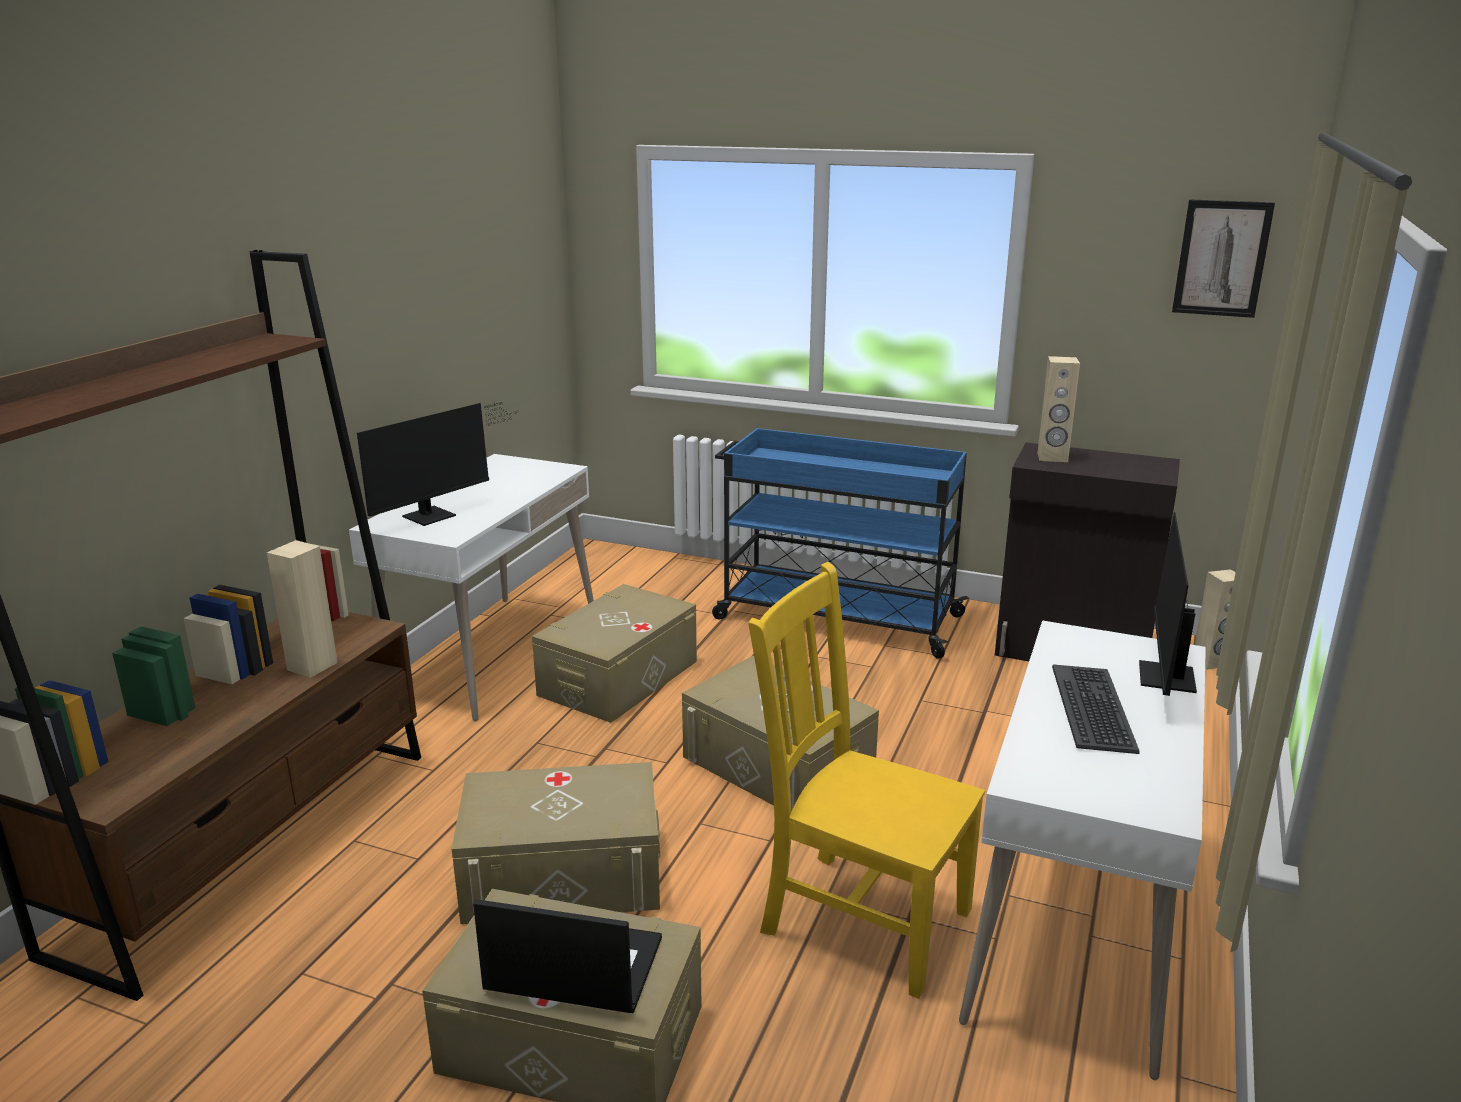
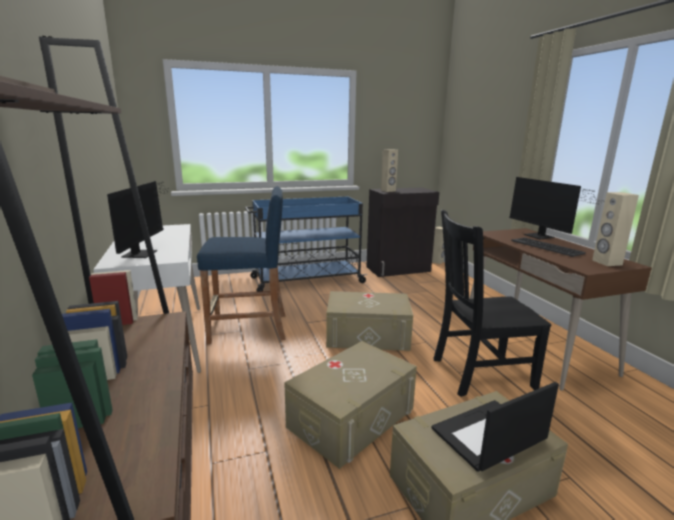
camera: 40 degrees left, 5 degrees down
(311, 666) = (162, 348): beige speaker -> beige speaker (606, 262)
(618, 678) = (248, 328): beige storage box -> blue stool
(859, 917) = (479, 373): yellow chair -> black chair
(1077, 928) = (533, 345): white desk -> brown desk
(1221, 258) = (421, 112): picture -> none

